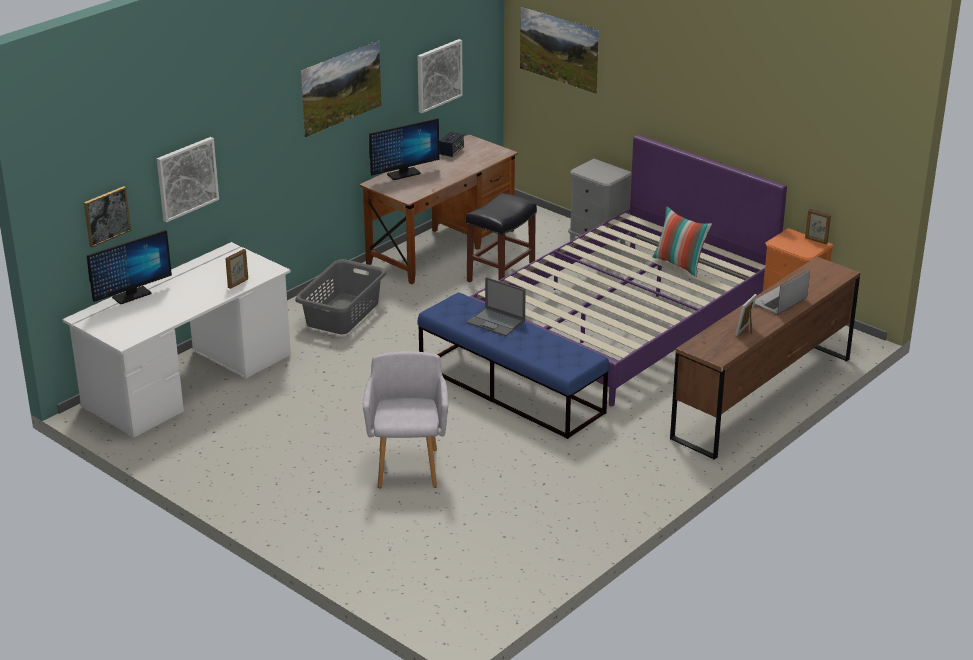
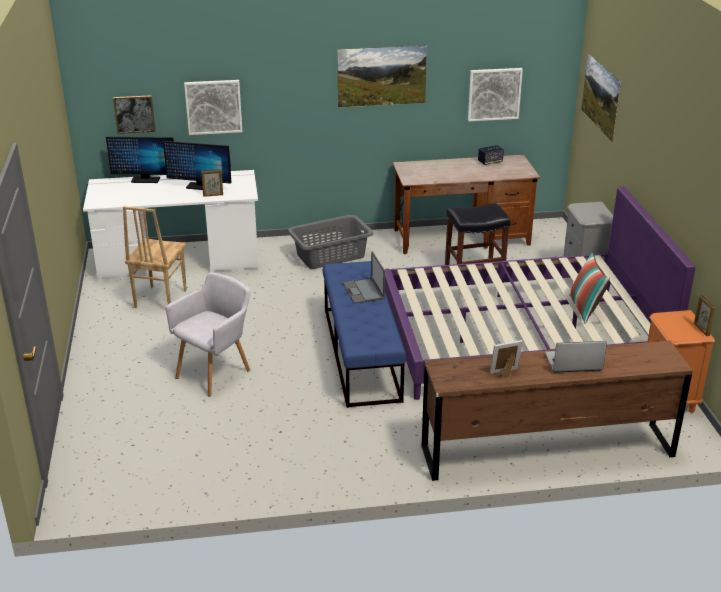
camera: 40 degrees right, 0 degrees up
(236, 427) = (159, 299): none -> brown chair
(403, 174) = (433, 165): monitor -> monitor (200, 186)

